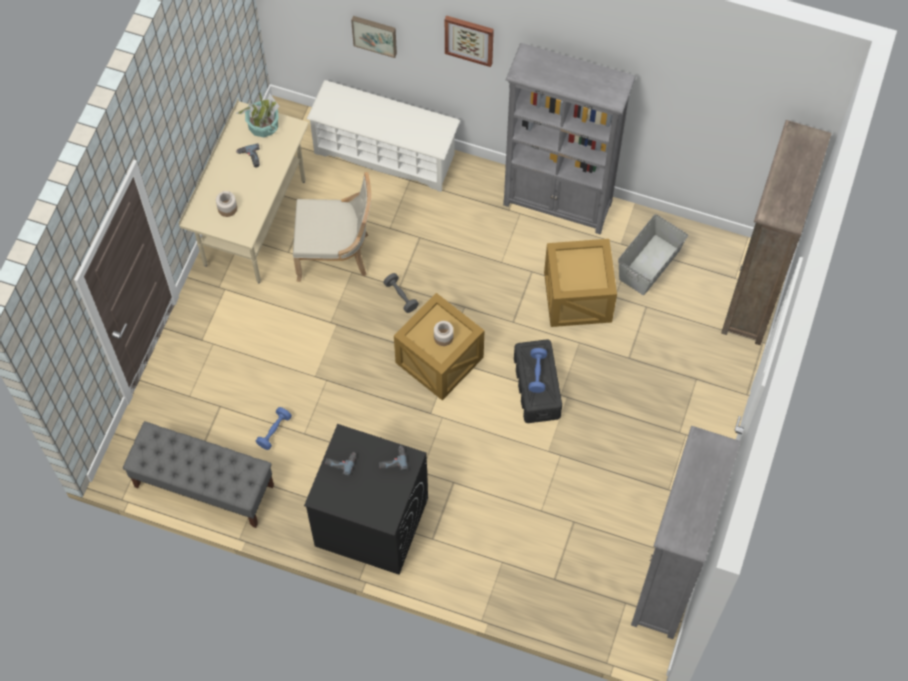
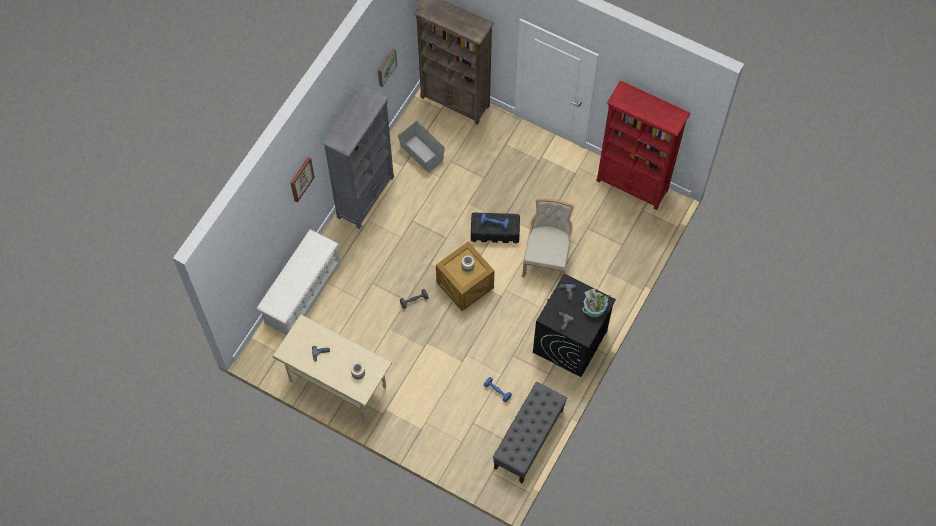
camera: 80 degrees left, 0 degrees up
(263, 125) = (297, 342): potted plant -> potted plant (594, 308)
(336, 254) = (373, 336): beige chair -> beige chair (547, 258)
(375, 34) = (267, 244): picture -> picture (386, 67)
(577, 298) = (437, 198): crate -> none
(667, 581) = (632, 185): grey bookcase -> red bookcase

